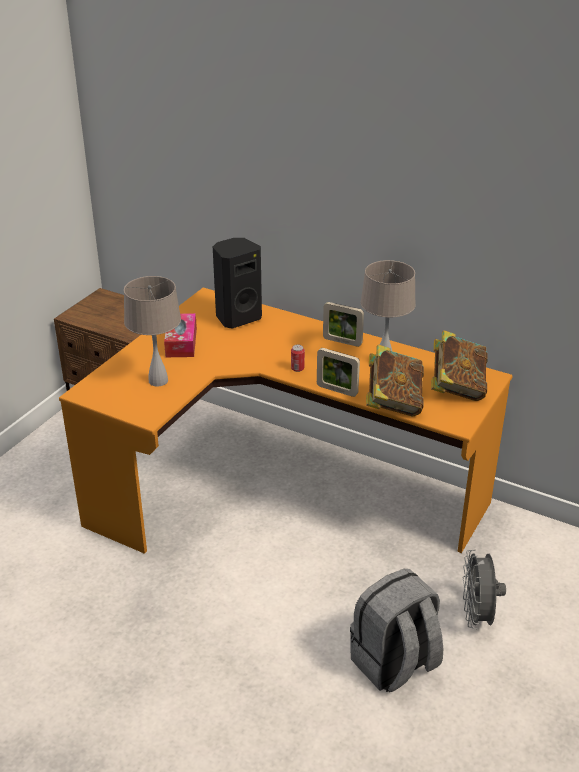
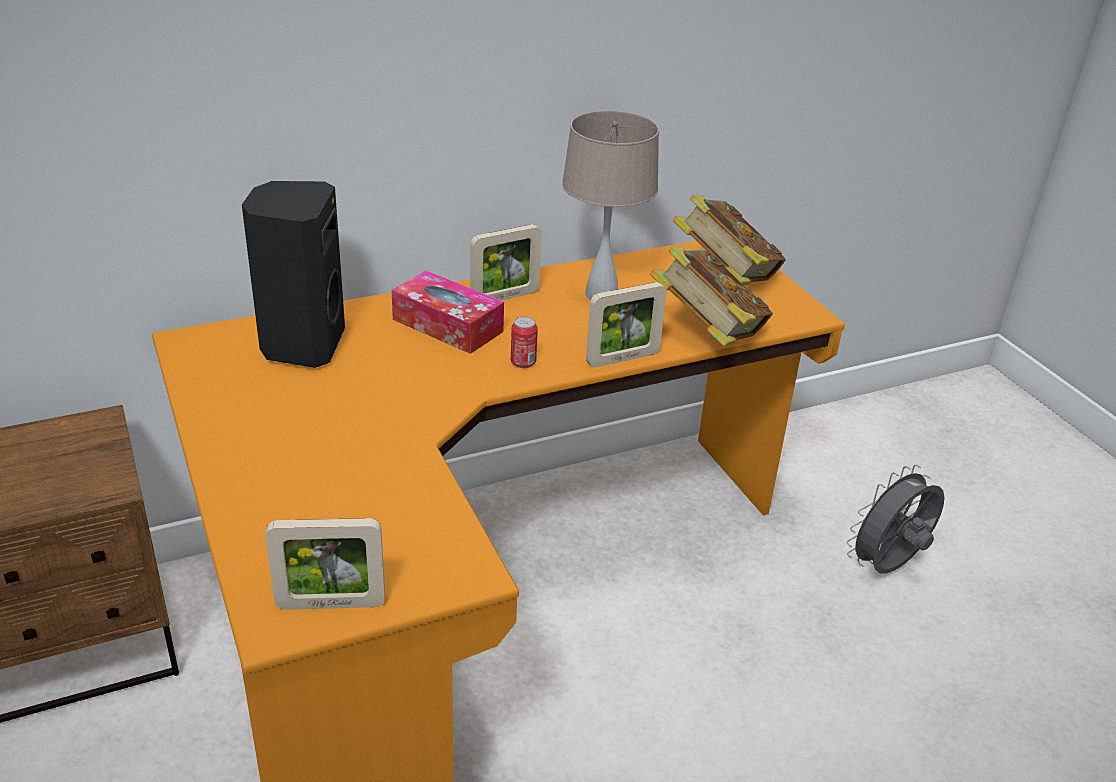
camera: 55 degrees left, 0 degrees up
(102, 397) = (330, 604): none -> picture frame
(158, 381) = (369, 510): beige table lamp -> none
(181, 342) = (286, 430): tissue box -> tissue box (447, 325)
(394, 664) = (921, 691): grey backpack -> none
(477, 616) = (887, 567): grey fan -> grey fan turned 105 degrees clockwise

